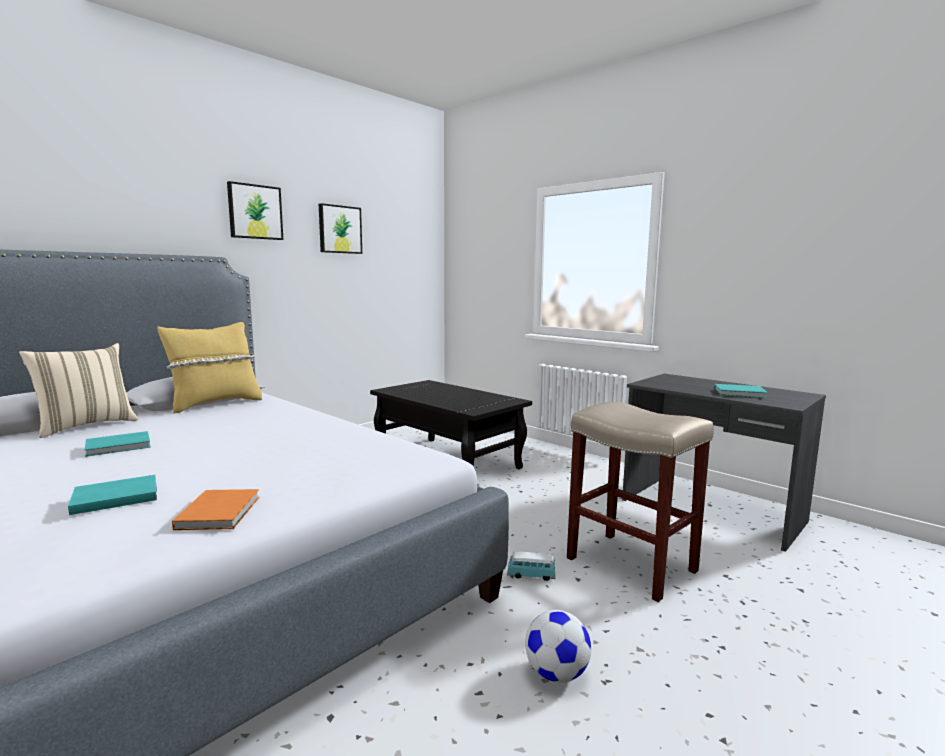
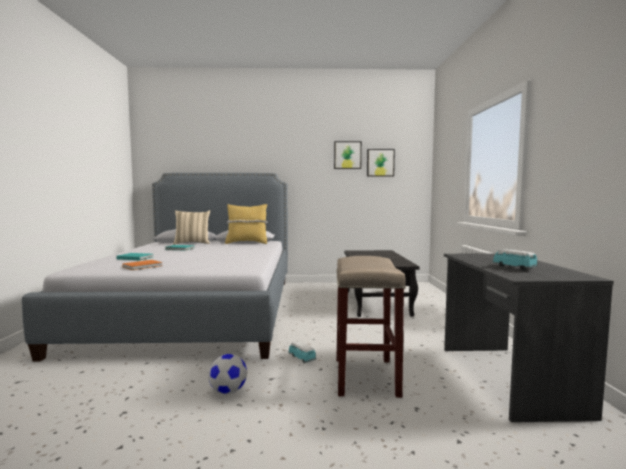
camera: 45 degrees right, 5 degrees down
(255, 212) = (296, 149): picture -> picture (380, 162)
(741, 393) = (514, 267): turquoise book -> toy car

